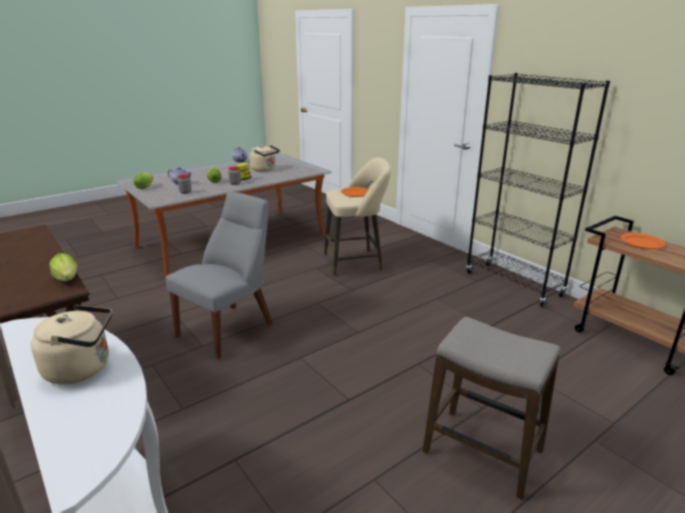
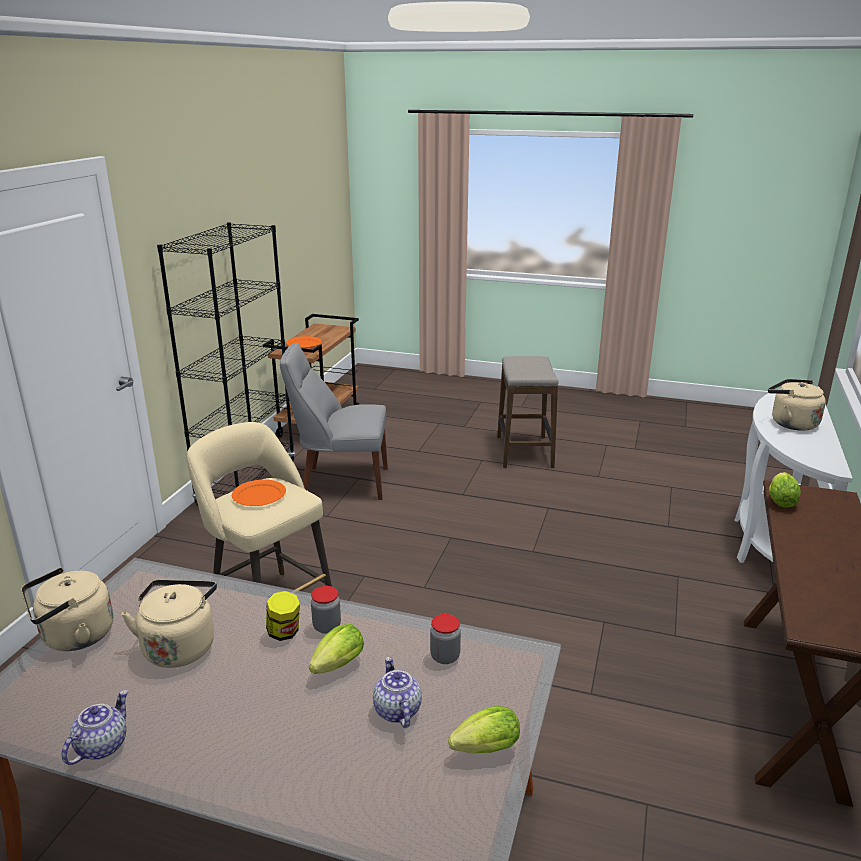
camera: 125 degrees left, 0 degrees up
(229, 328) = (552, 623): grey chair -> grey chair (340, 482)
(294, 162) = (73, 637): none -> beige kettle

